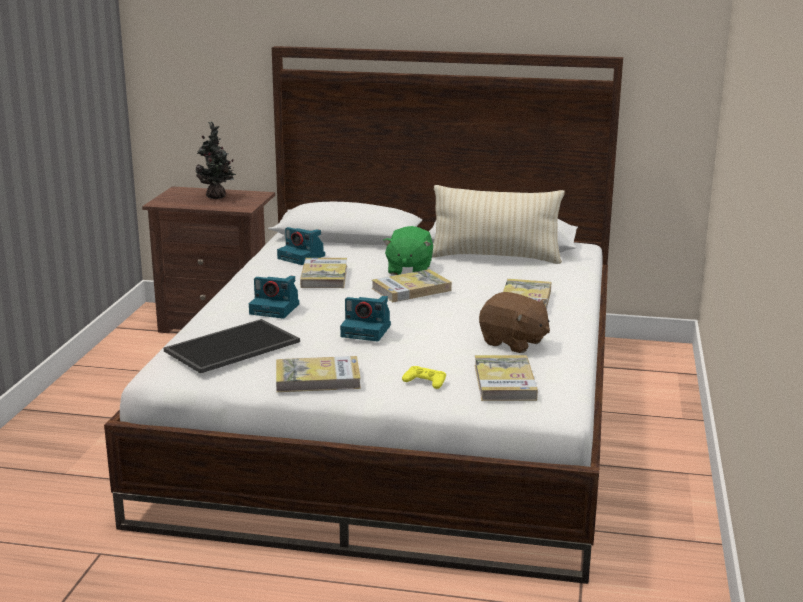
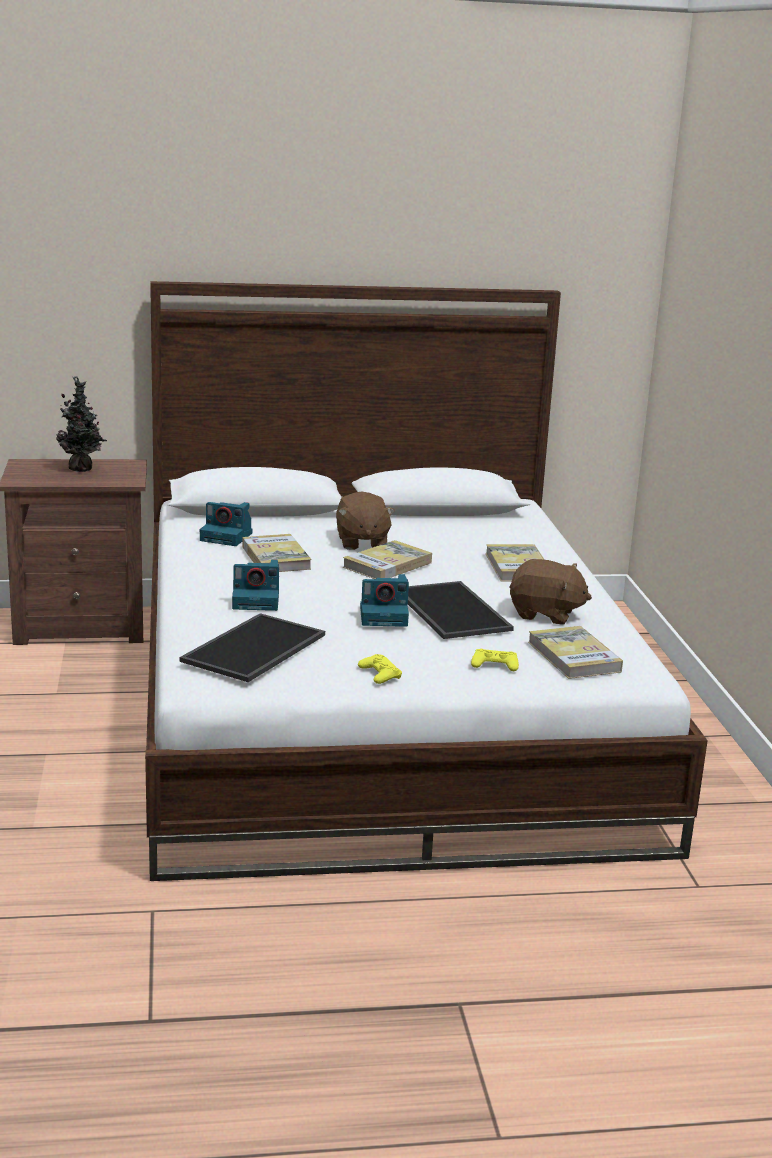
camera: 20 degrees left, 0 degrees up
(317, 378) = (379, 674): book -> yellow game controller
(408, 270) = (361, 542): green plush toy -> brown plush toy
(428, 331) = (449, 610): none -> tray
(495, 257) = (442, 521): beige pillow -> none

